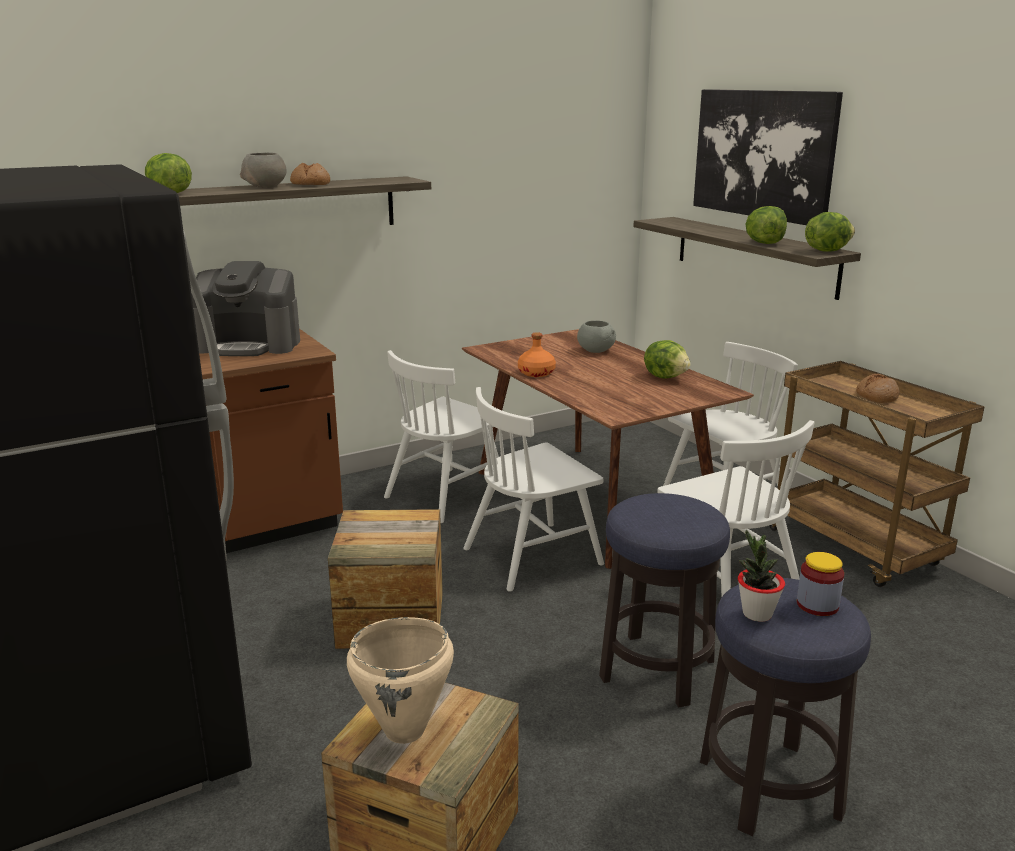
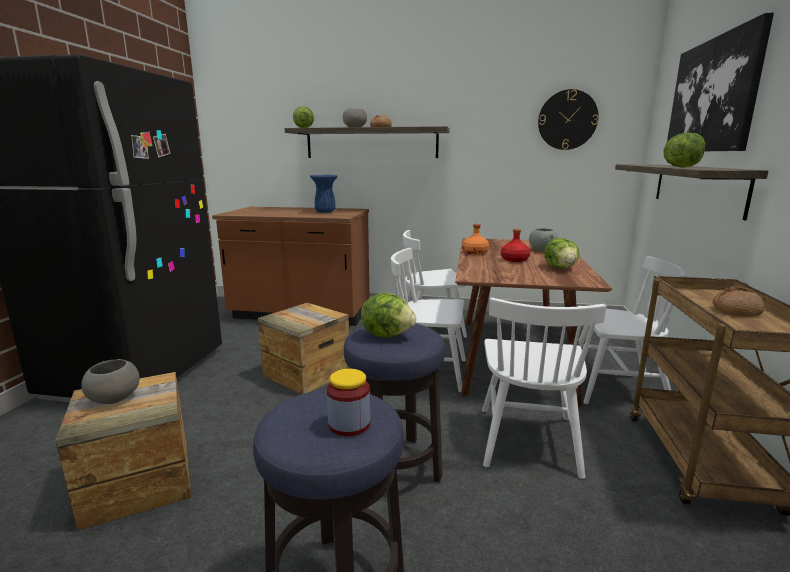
camera: 40 degrees right, 5 degrees down
(249, 345) = (325, 212): coffee machine -> blue vase
(405, 731) = (114, 398): beige cooking pot -> grey bowl
(558, 157) = (567, 120): none -> wall clock
(600, 375) = (515, 259): none -> red bottle
(757, 614) = (294, 408): potted plant -> none
(826, 251) = (729, 169): lettuce -> lettuce (388, 335)

